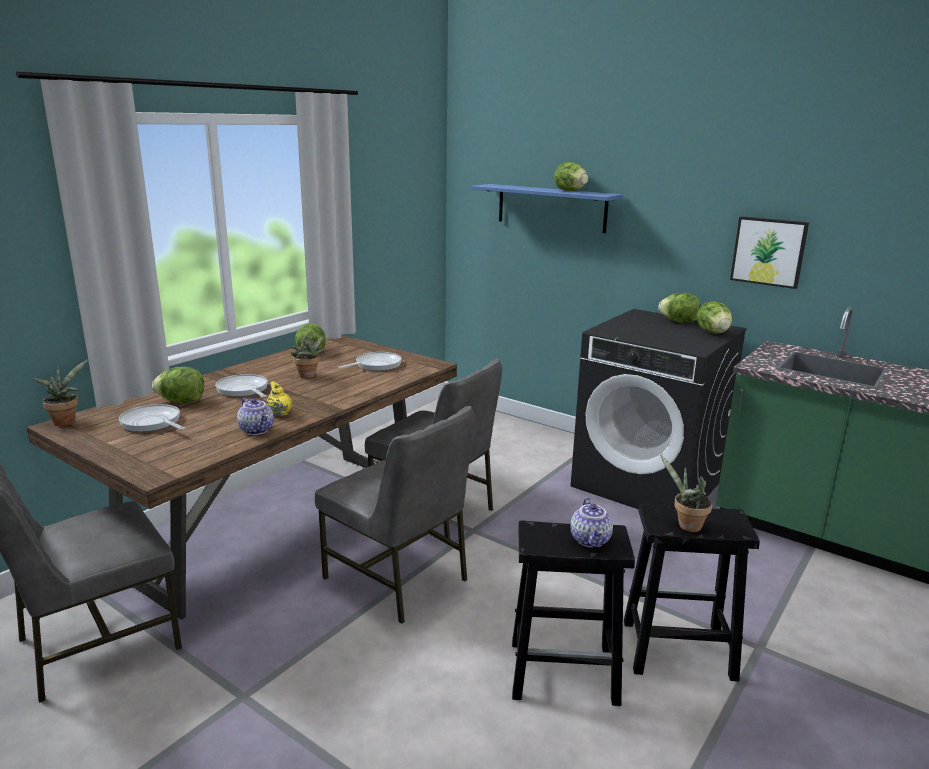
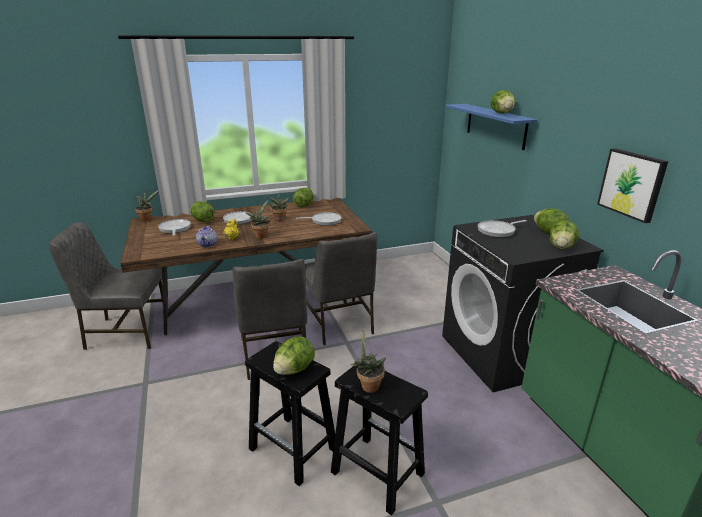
camera: 35 degrees right, 5 degrees up
(319, 401) = (261, 235): none -> potted plant
(591, 540) = (294, 369): teapot -> lettuce
(634, 329) = (498, 231): none -> frying pan

